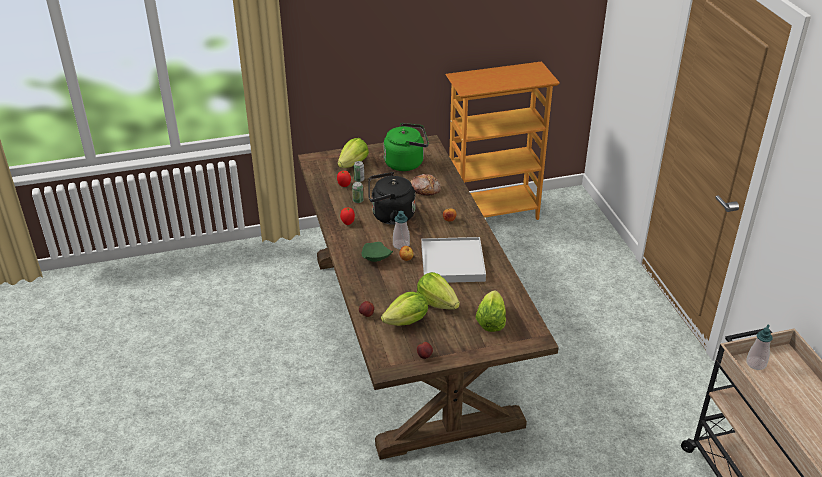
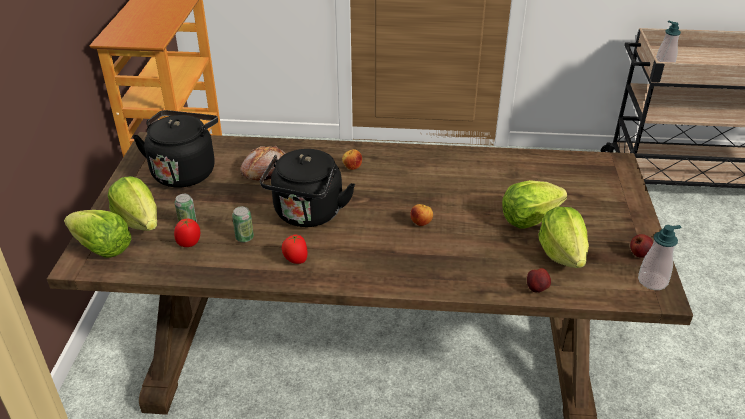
camera: 70 degrees left, 0 degrees up
(375, 257) = (402, 251): green plate -> none
(401, 245) = (384, 220): soap dispenser -> soap dispenser (652, 281)
(406, 163) = (185, 171): green kettle -> black kettle
(452, 263) = (449, 187): white tray -> none
(491, 321) = (579, 186): lettuce -> lettuce (101, 248)

